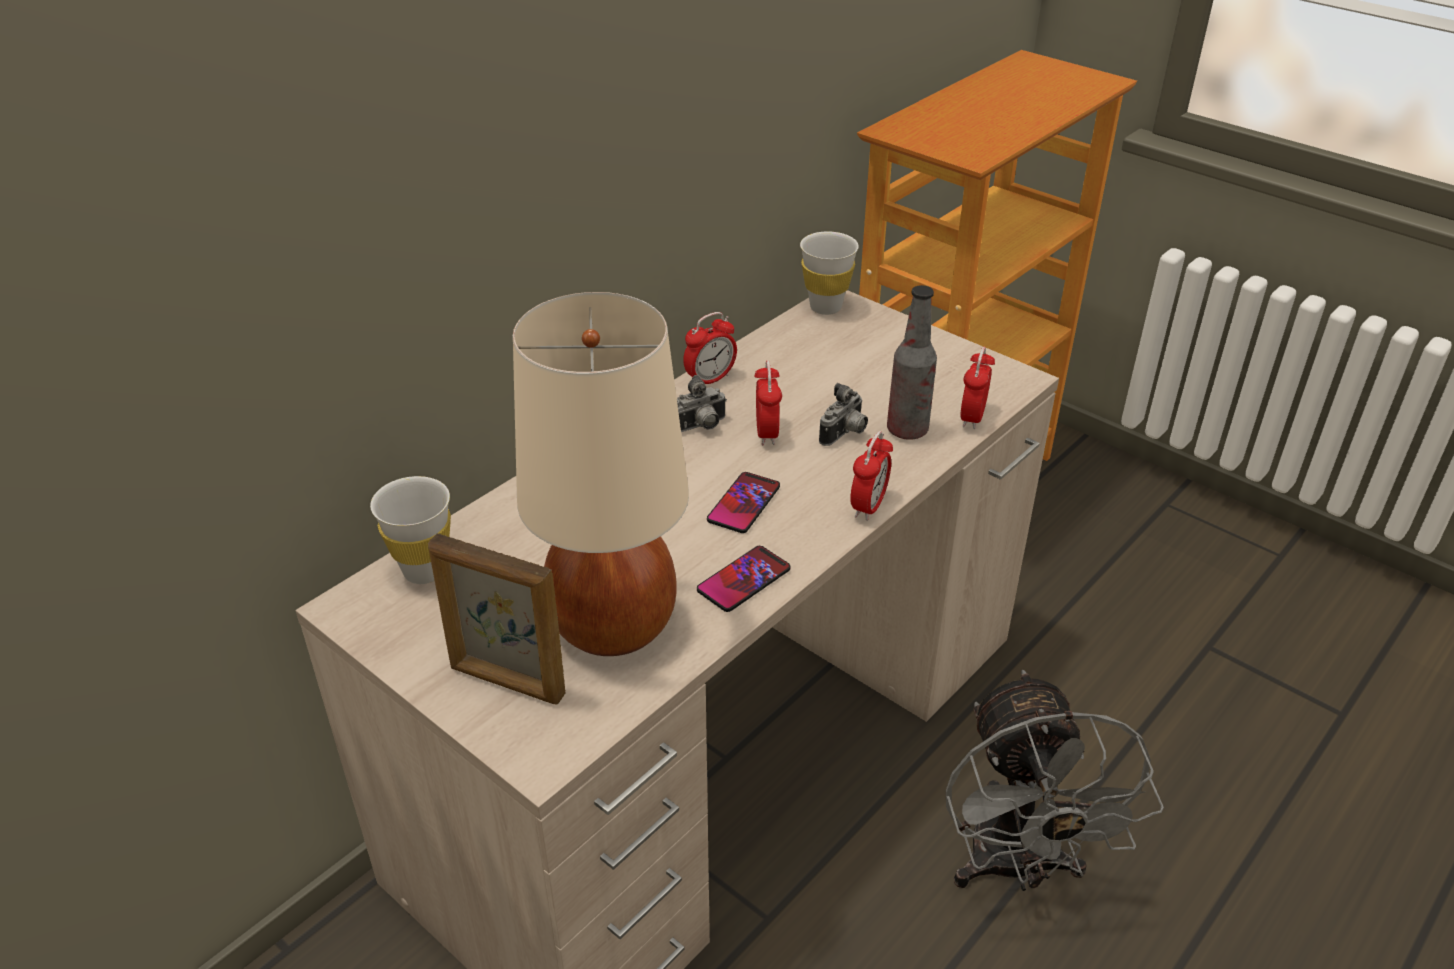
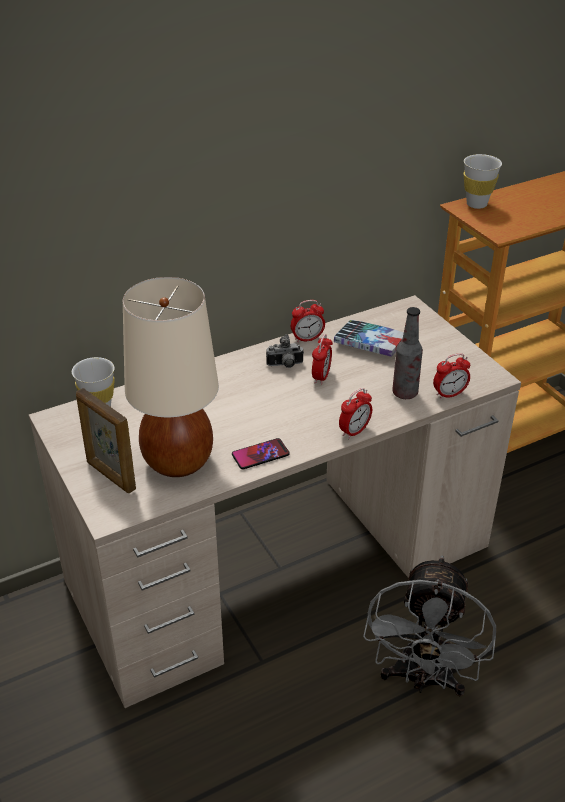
camera: 20 degrees right, 0 degrees up
(744, 504) = (285, 413): phone -> none
(810, 367) = (369, 344): none -> book
(825, 307) = (401, 309): white cup -> white cup (476, 204)
(845, 434) = (366, 387): camera -> none
(972, 417) = (449, 394): alarm clock -> alarm clock turned 150 degrees counterclockwise

